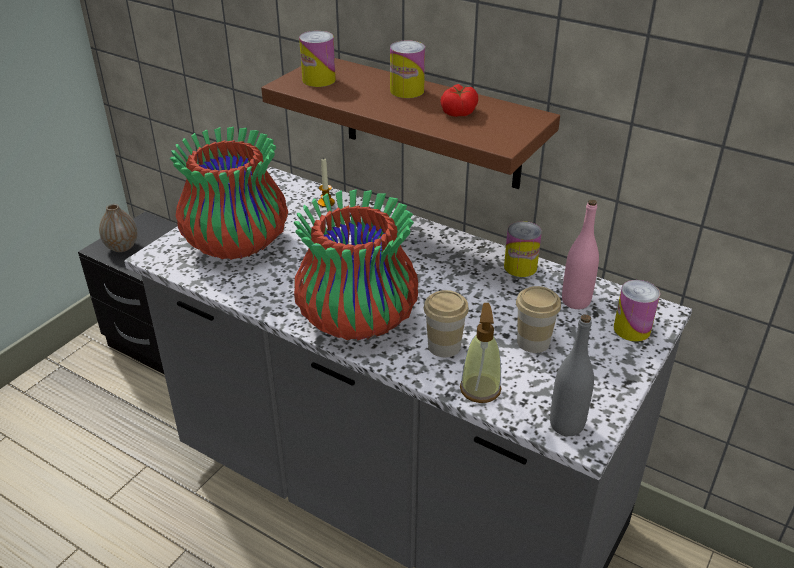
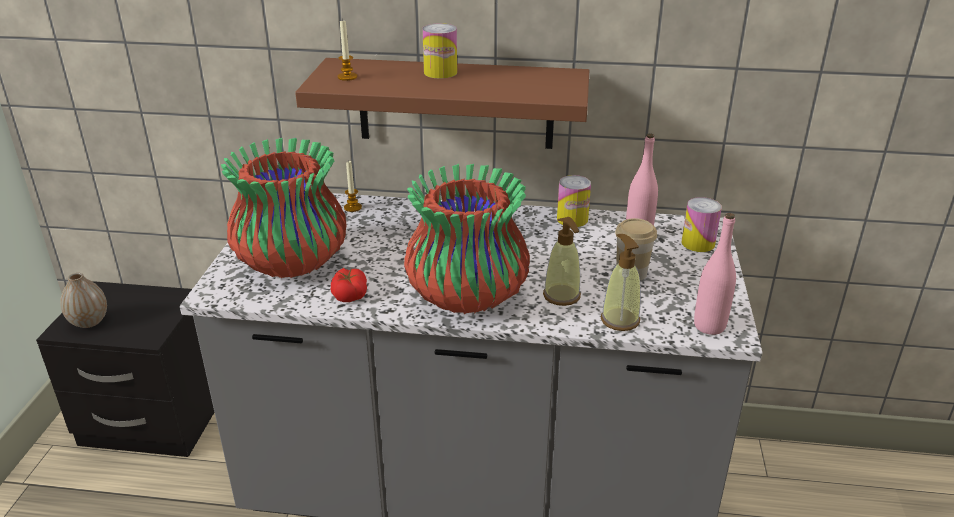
camera: 25 degrees left, 5 degrees down
(319, 80) = (347, 77): can -> candle
(444, 346) = (562, 296): cup -> soap dispenser
(458, 111) = (504, 80): tomato -> tomato (349, 294)
(566, 425) = (709, 326): grey bottle -> pink bottle

